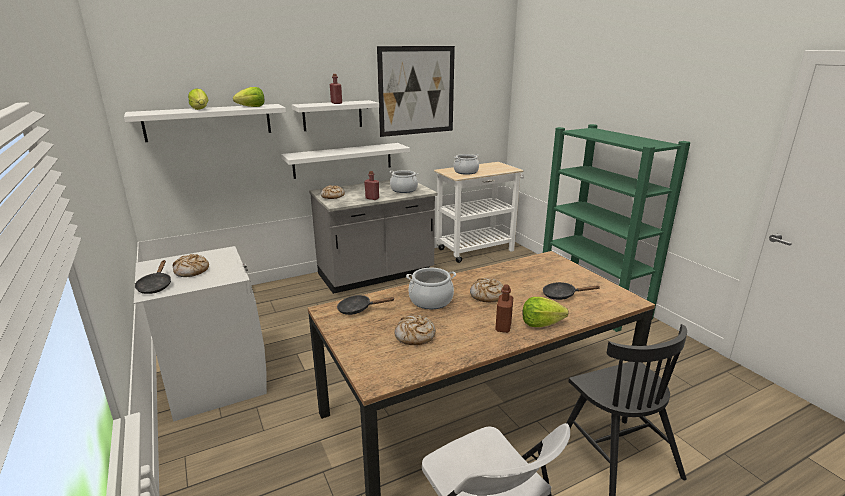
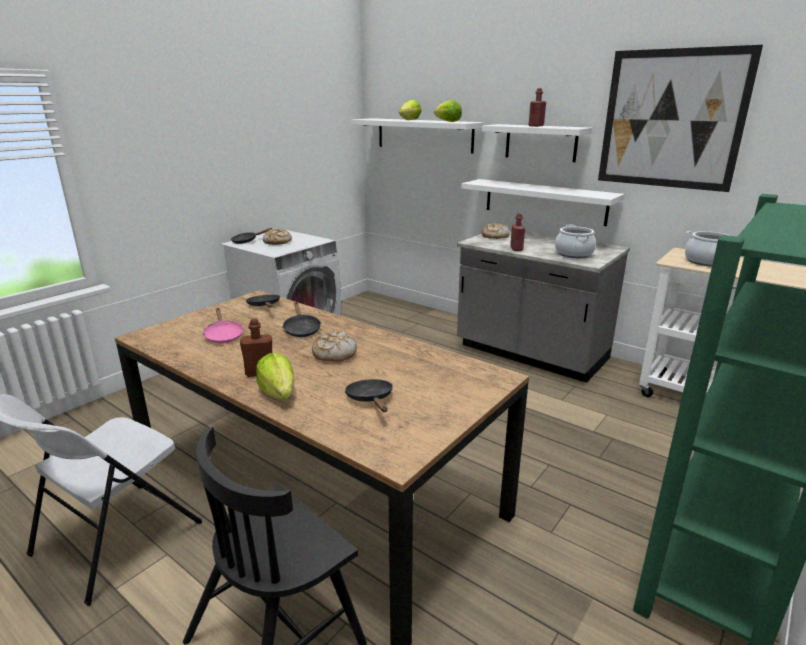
camera: 65 degrees right, 0 degrees up
(415, 336) = (223, 335): bread -> pink frying pan
(431, 300) = (301, 329): cooking pot -> black frying pan

